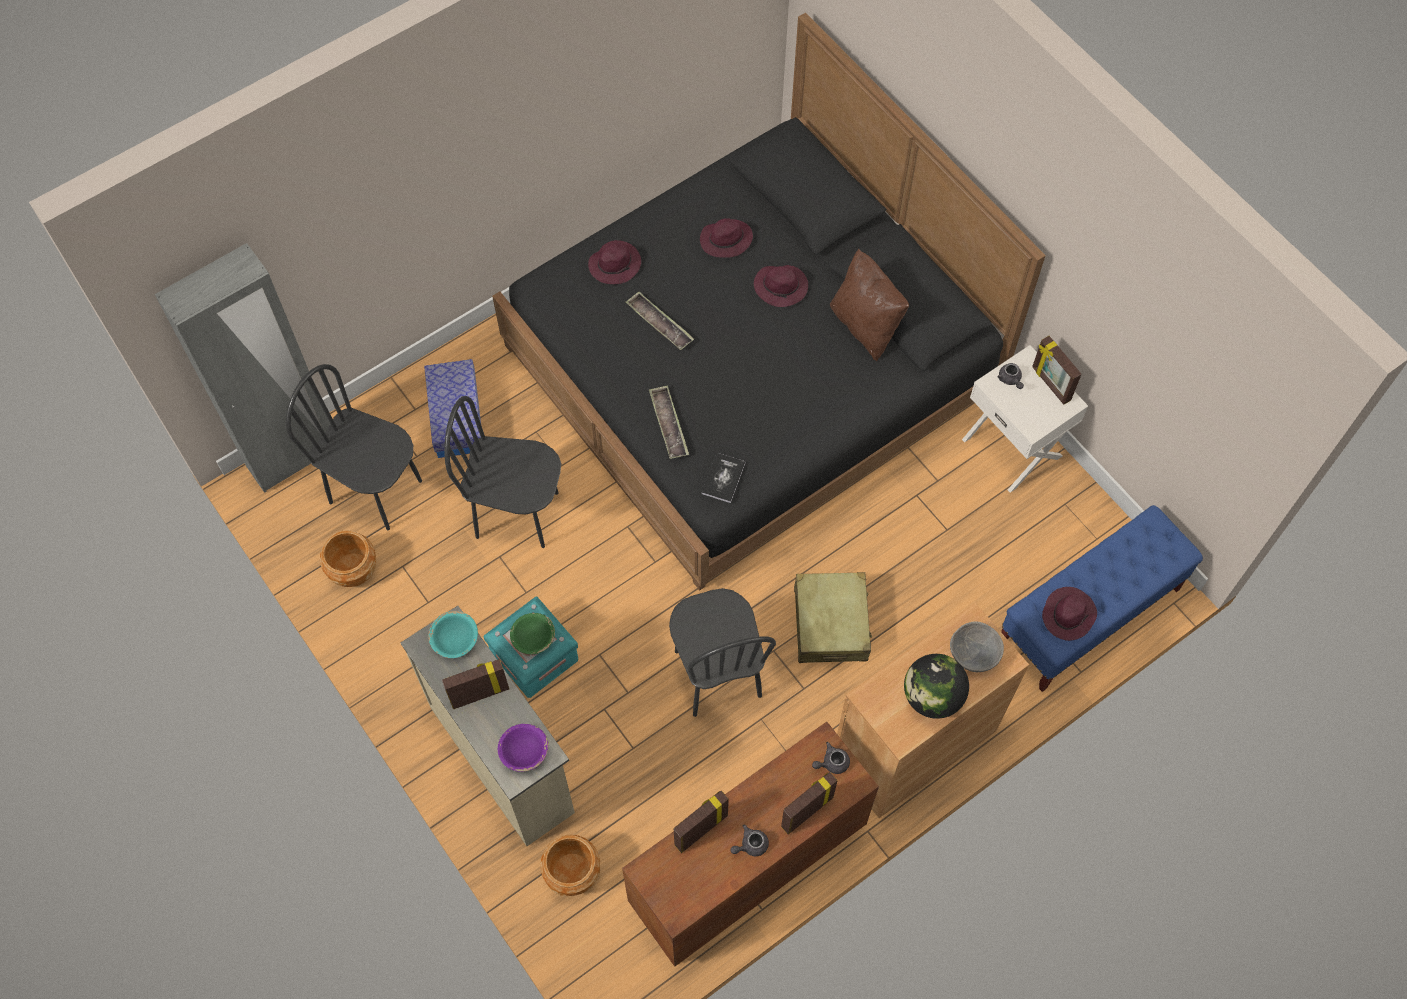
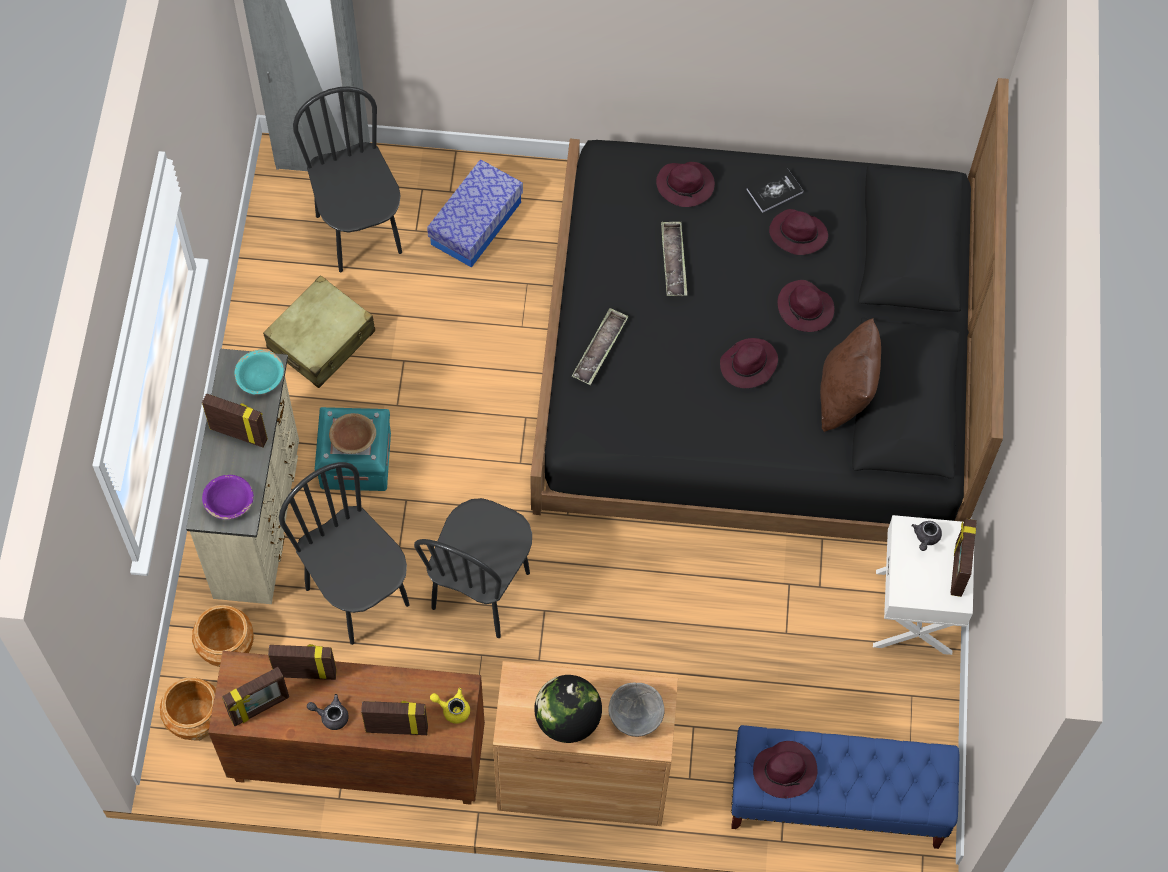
camera: 40 degrees right, 0 degrees up
(353, 570) = (284, 282): brown planter -> brown planter (195, 719)
(517, 513) = (449, 338): black chair -> black chair (358, 596)
(533, 638) = (353, 439): green bowl -> brown bowl
(693, 886) = (260, 708): none -> picture frame
(723, 478) = (601, 426): book -> book (774, 191)
(782, 356) = (748, 366): none -> purple hat
(830, 623) = (612, 628): beige suitcase -> beige suitcase (321, 340)
(831, 763) = (452, 709): grey teapot -> yellow teapot

